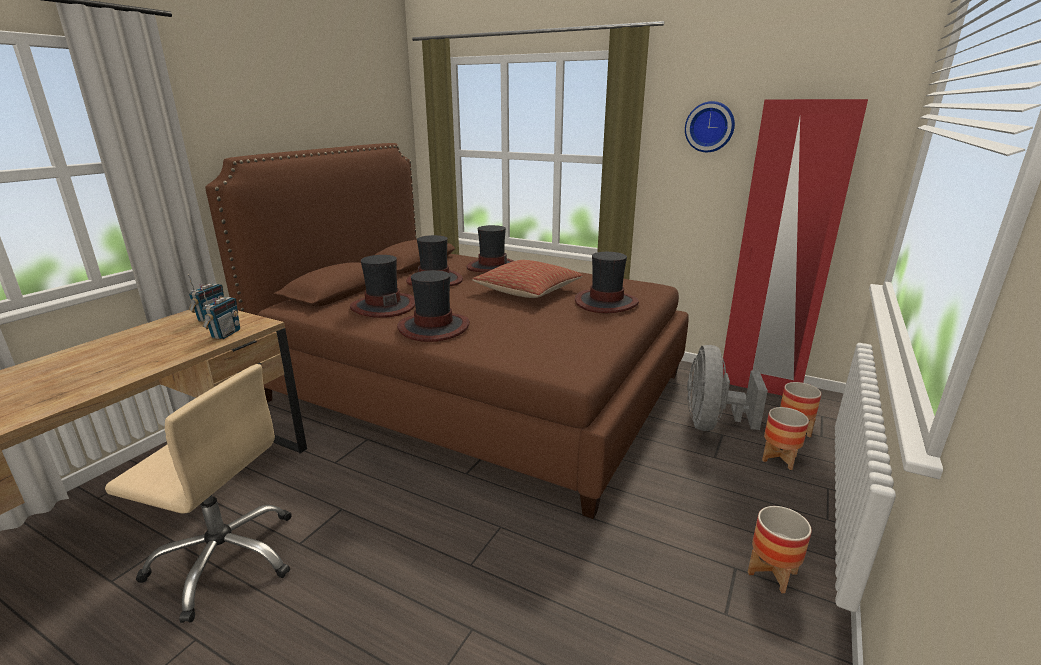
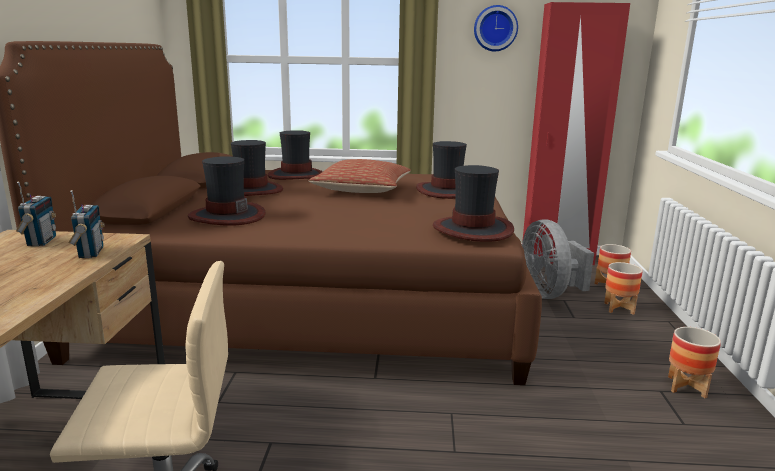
camera: 25 degrees left, 5 degrees down
(434, 327) = (313, 226): hat -> hat (473, 229)

